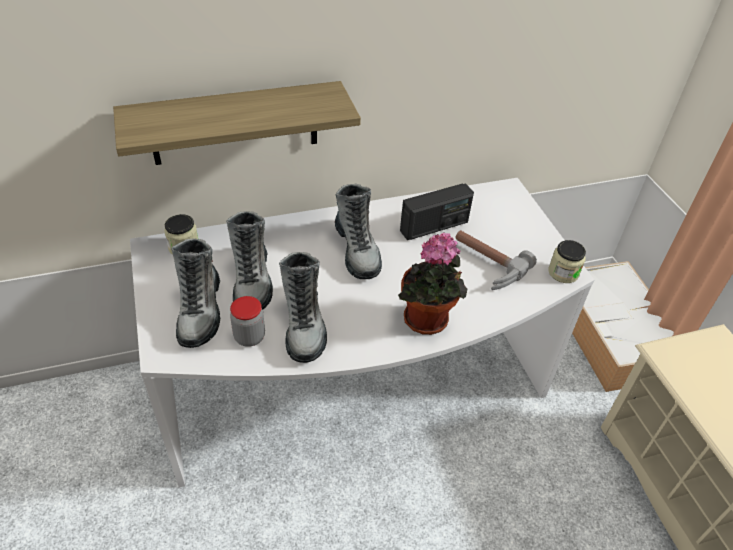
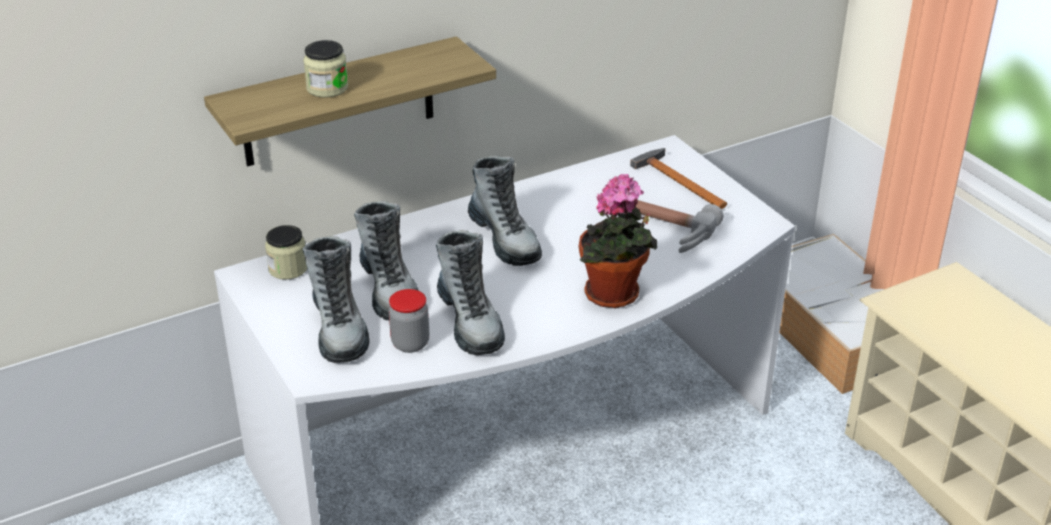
camera: 10 degrees left, 10 degrees down
(434, 226) = (590, 201): radio -> none
(509, 220) = (678, 181): none -> hammer
(563, 273) = (757, 224): jar -> jar (327, 88)

